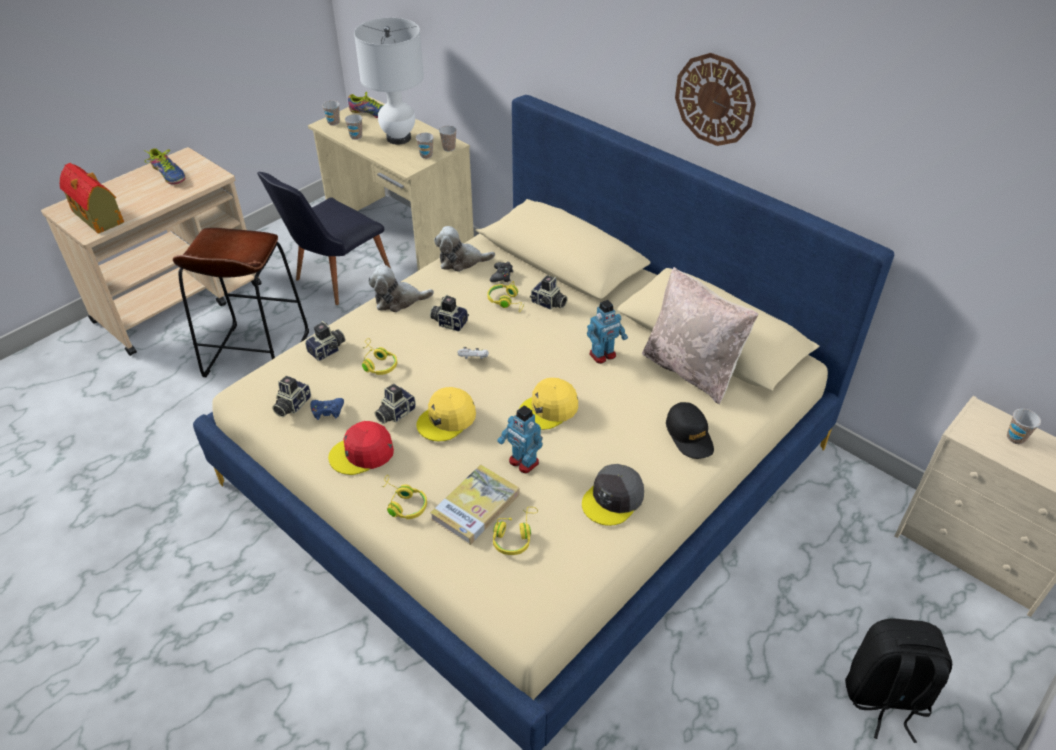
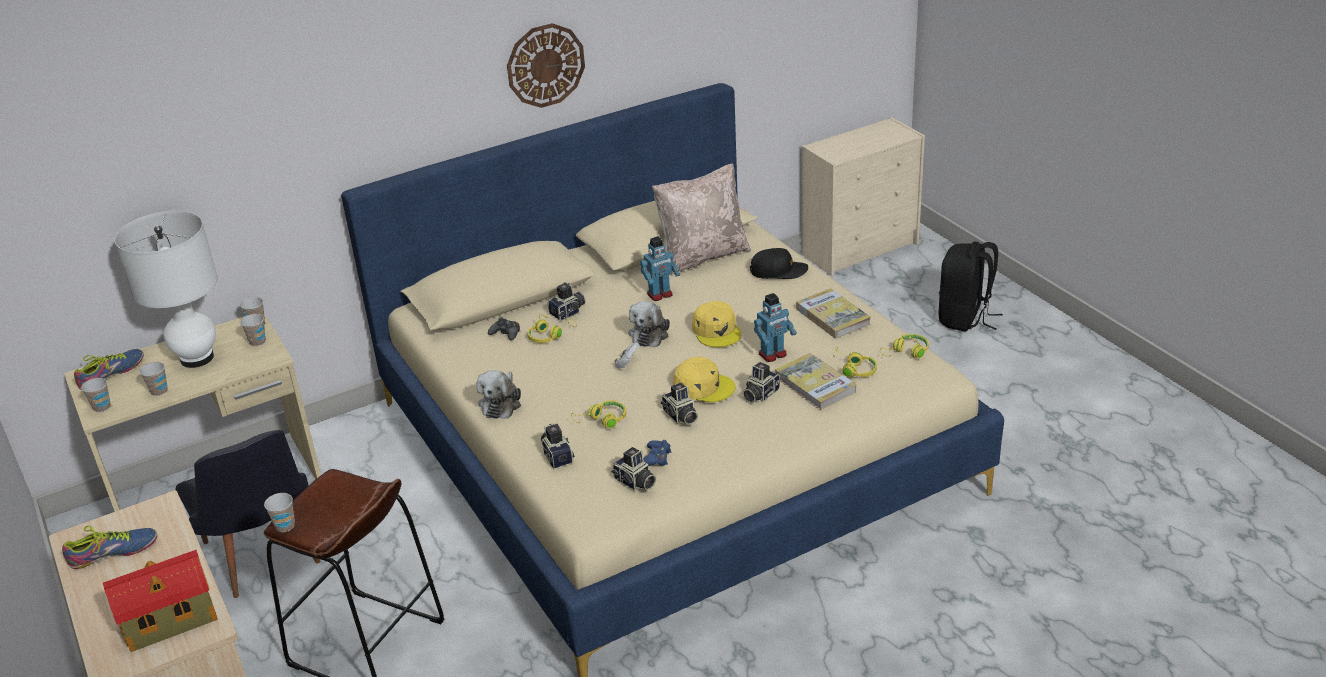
camera: 70 degrees left, 10 degrees down
(362, 453) = (723, 442): red cap -> none
(403, 503) = (795, 424): yellow headphones -> yellow headphones (906, 352)
(447, 419) = (703, 387): yellow cap -> yellow cap turned 45 degrees counterclockwise
(449, 322) = (561, 372): camera -> camera (759, 394)
(461, 261) = (461, 355): plush toy -> plush toy (649, 333)
(603, 355) = (660, 294): toy robot -> toy robot turned 75 degrees clockwise
(613, 499) = (832, 316): grey cap -> book
(1015, 438) = (848, 142): cup -> cup (285, 526)

